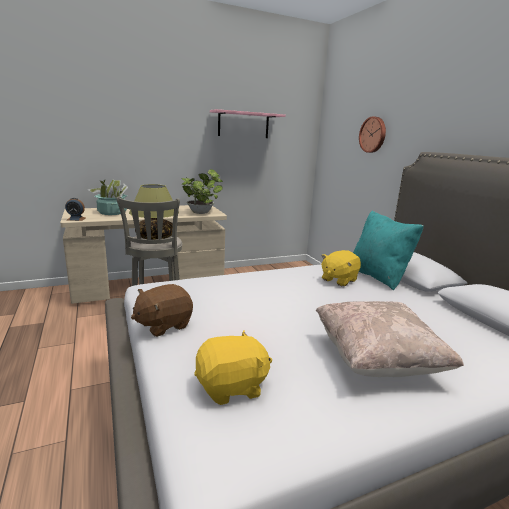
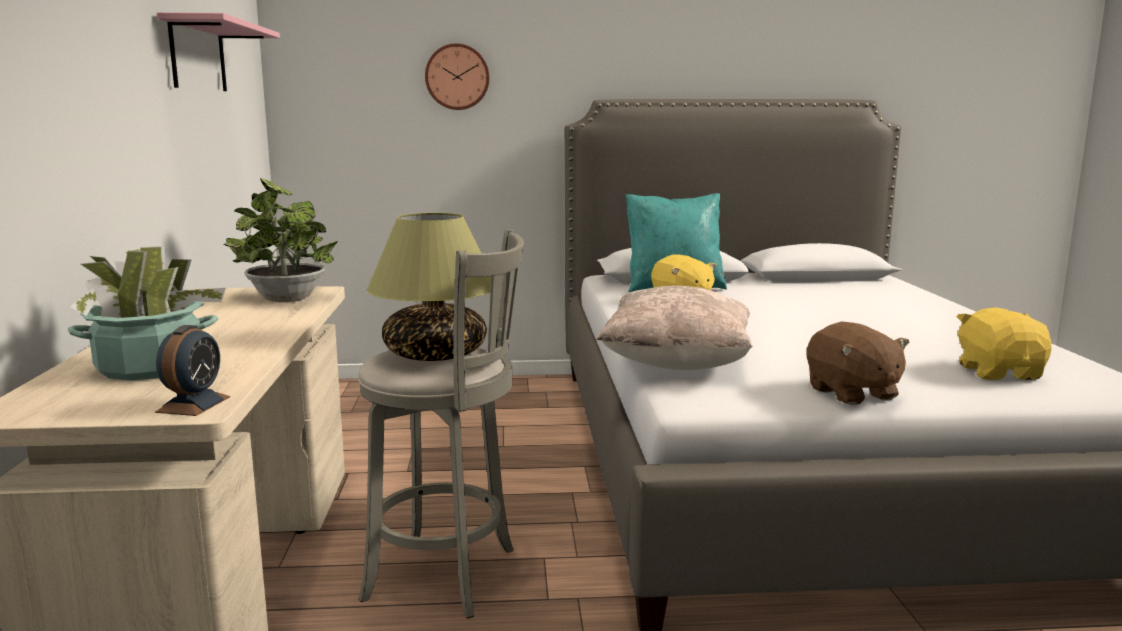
camera: 70 degrees left, 5 degrees down
(376, 360) = (913, 321): beige pillow -> beige pillow (677, 364)

